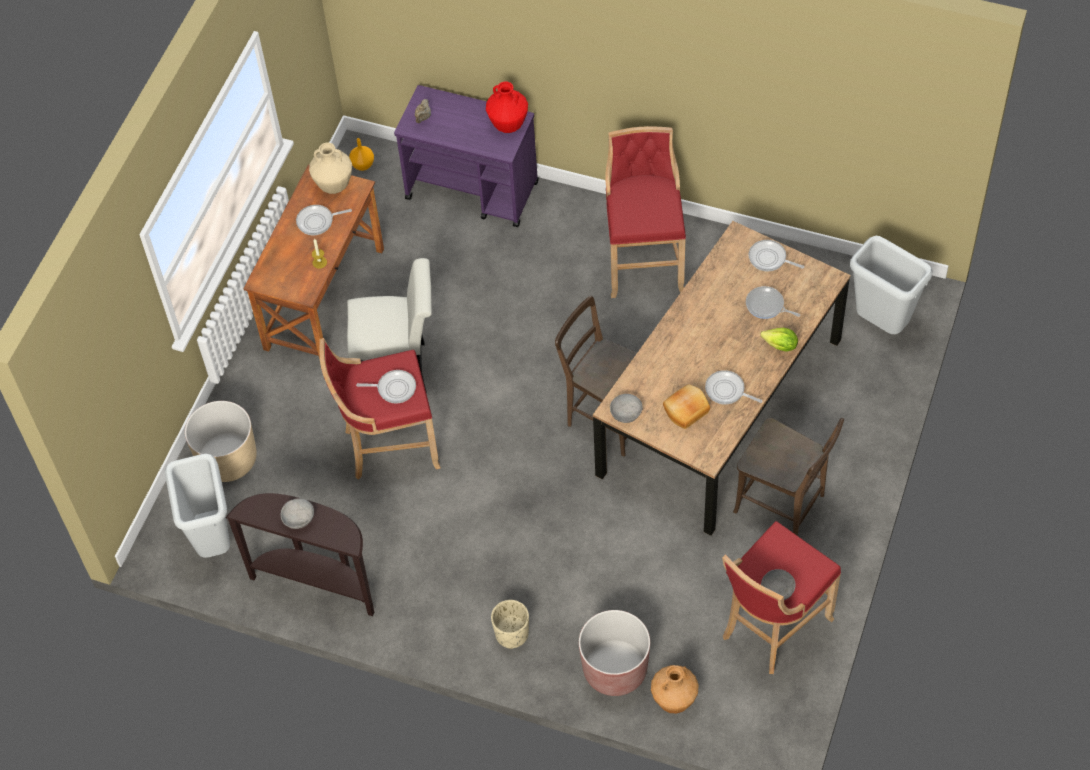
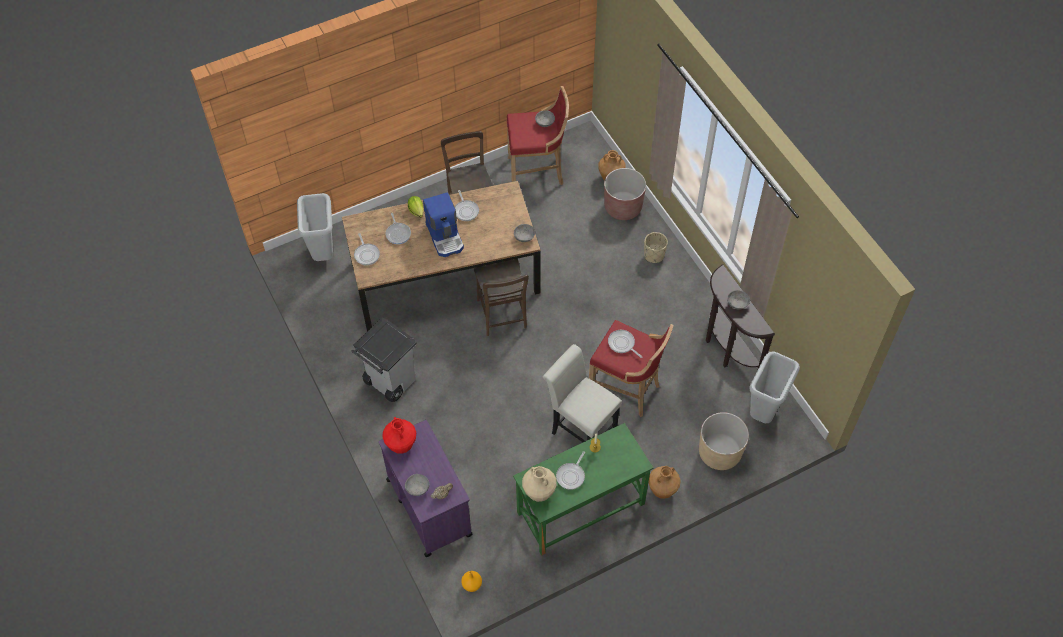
camera: 140 degrees left, 0 degrees up
(257, 376) = (662, 490): none -> brown vase
(317, 221) = (571, 475): frying pan -> frying pan turned 90 degrees clockwise
(324, 298) = (581, 508): brown desk -> green desk
(451, 106) = (418, 488): none -> grey bowl
(644, 260) = (389, 381): red stool -> grey trash can
(685, 410) = (495, 217): bread -> none
(712, 343) = (445, 237): none -> coffee machine

